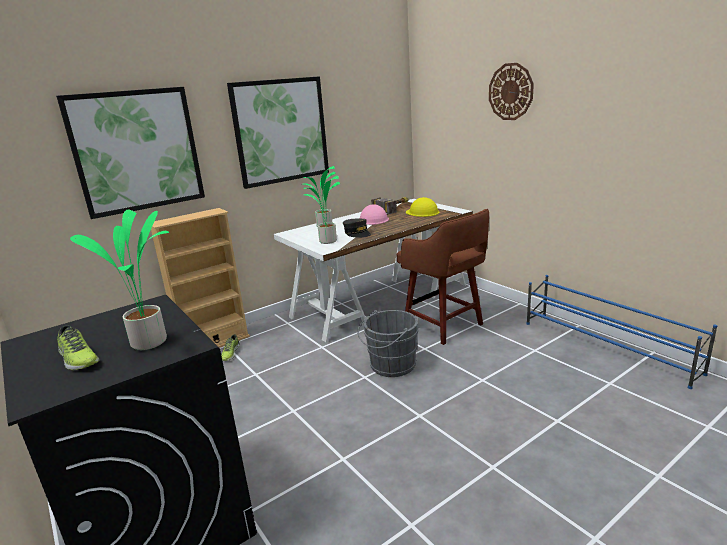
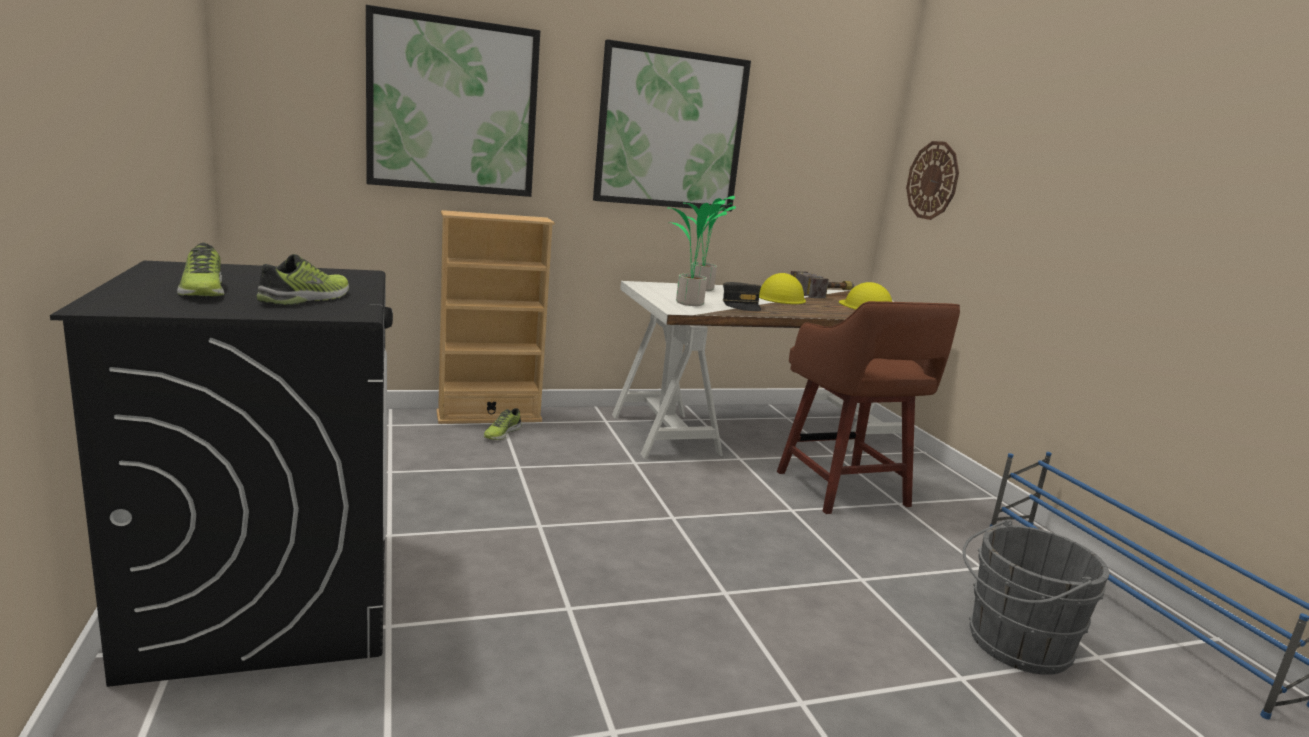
camera: 15 degrees right, 5 degrees down
(152, 341) = (307, 299): potted plant -> shoe
(373, 219) = (780, 298): pink hard hat -> yellow hard hat
(390, 366) = (721, 516): grey bucket -> grey bucket (1013, 644)
(510, 92) = (1055, 126): wall clock -> wall clock (932, 180)

